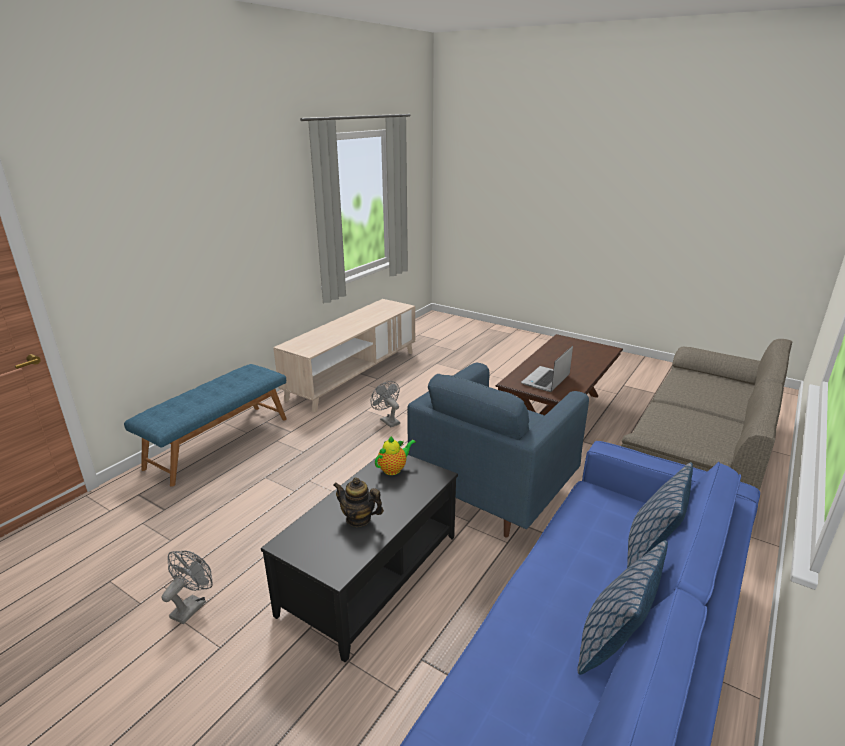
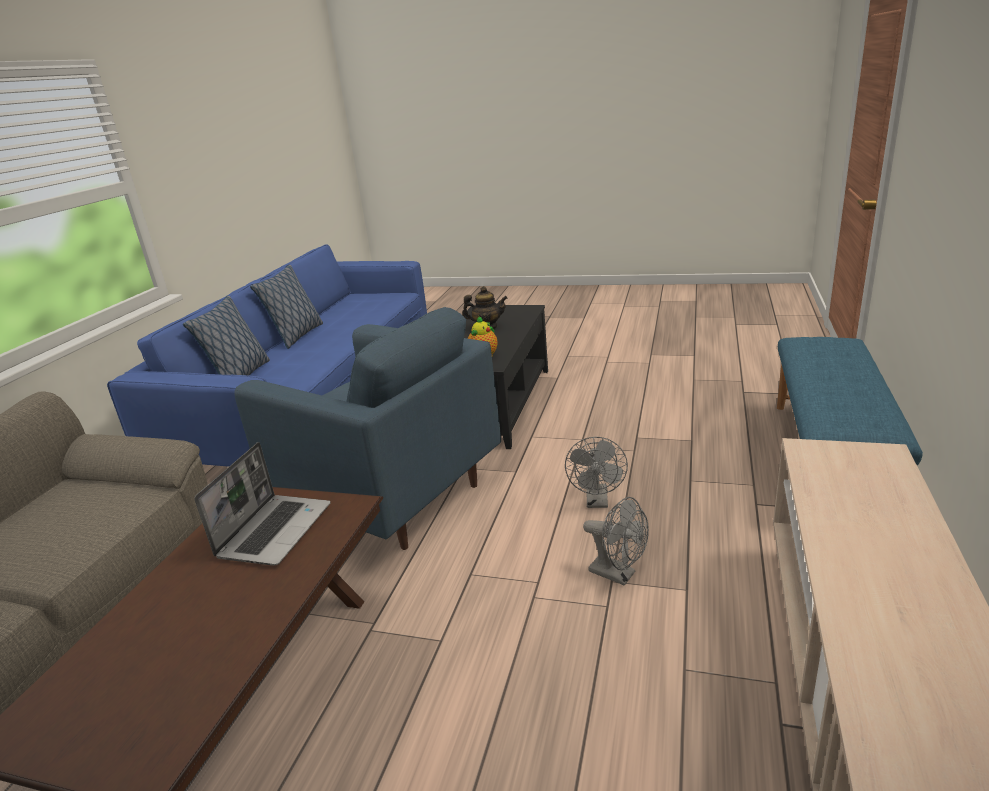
camera: 165 degrees right, 0 degrees up
(192, 606) = (612, 362): grey fan -> grey fan (597, 502)
(494, 492) = (389, 497): blue armchair -> blue armchair turned 105 degrees clockwise

